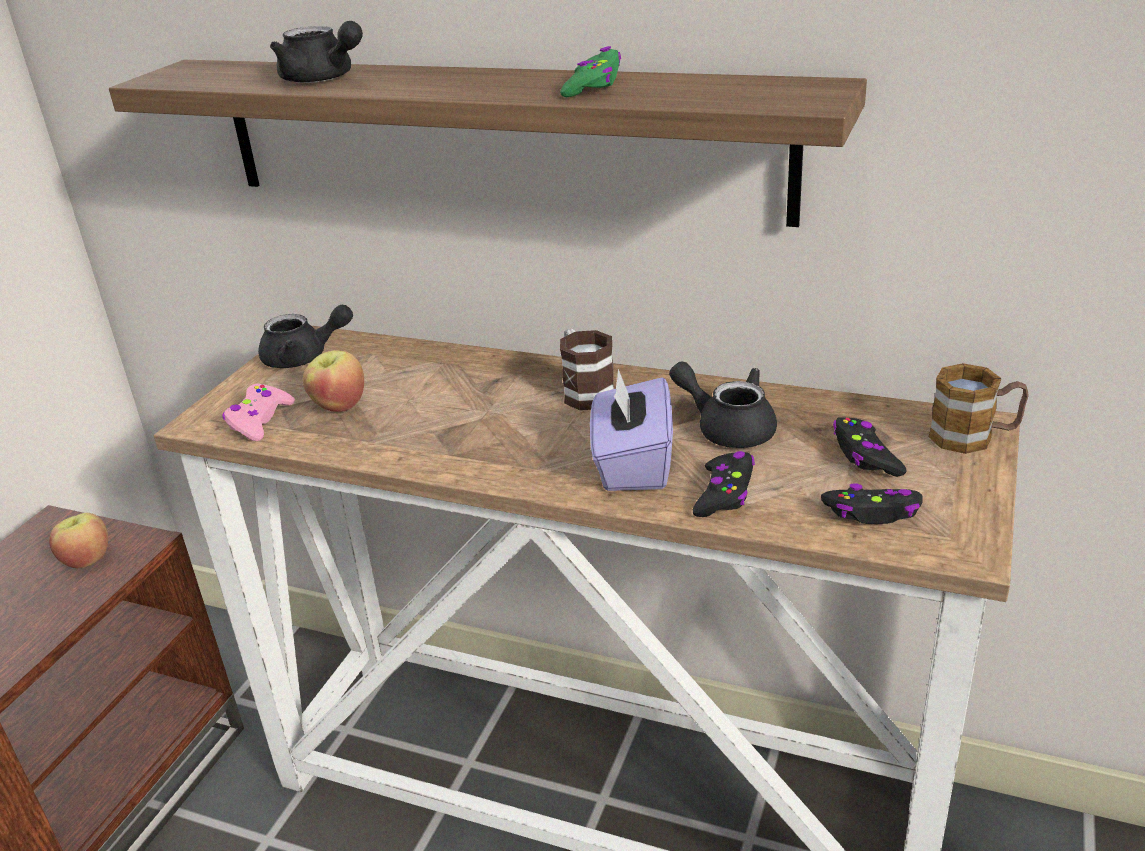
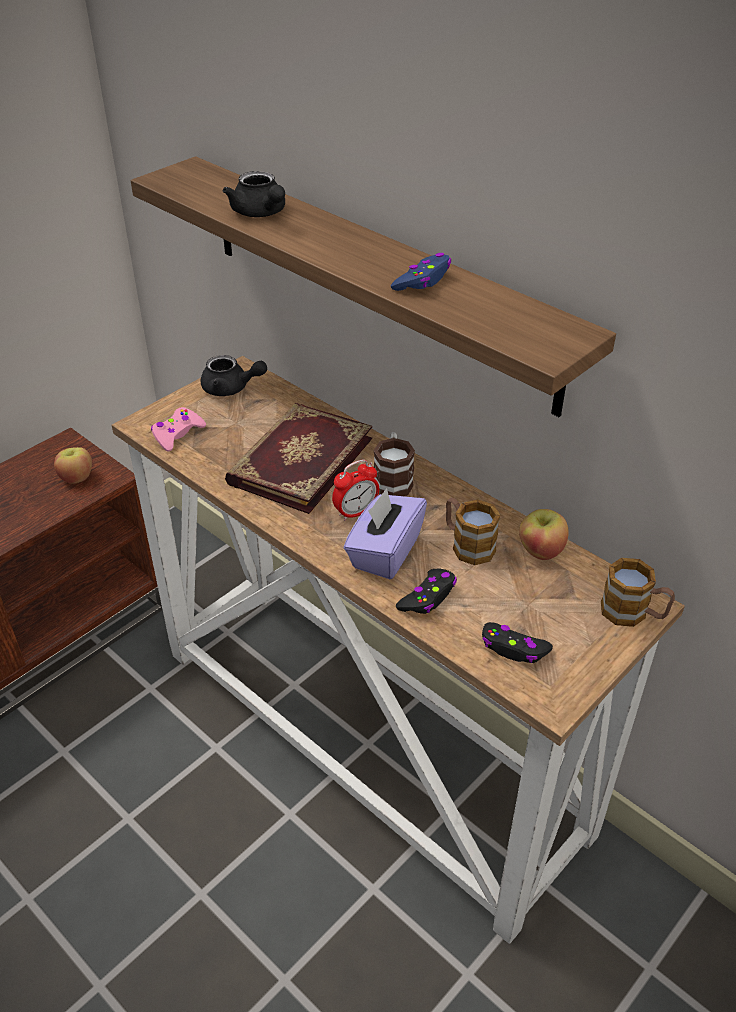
camera: 20 degrees right, 10 degrees up
(339, 405) = (231, 438): apple -> apple (540, 550)
(448, 404) = (299, 460): none -> book
(563, 435) = (355, 512): none -> alarm clock
(593, 86) = (422, 281): green game controller -> blue game controller
(727, 428) = (467, 544): black teapot -> mug
(865, 456) = (543, 602): black game controller -> none

